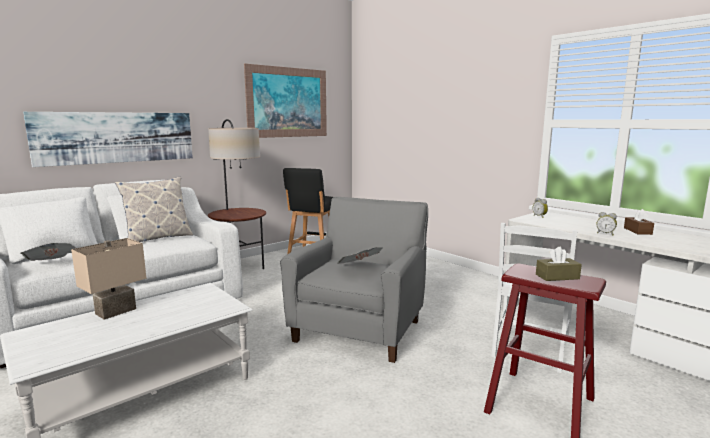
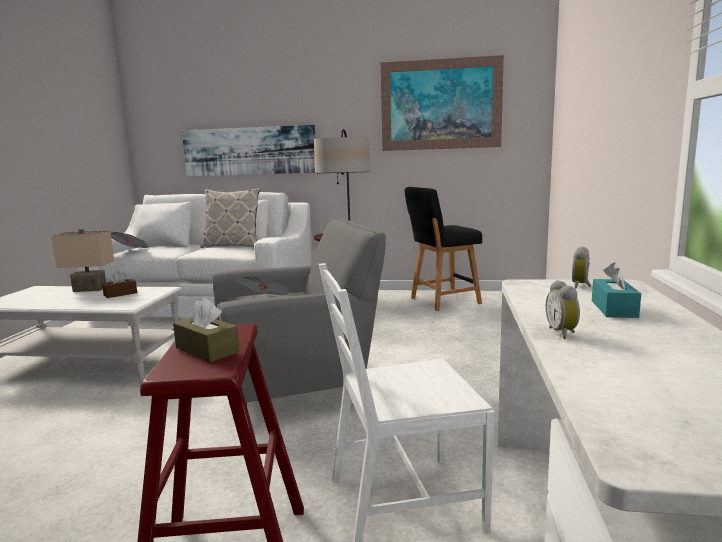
camera: 50 degrees right, 0 degrees up
(580, 223) = (614, 309): none -> turquoise tissue box
(637, 231) = (675, 350): brown tissue box -> brown tissue box (120, 294)

